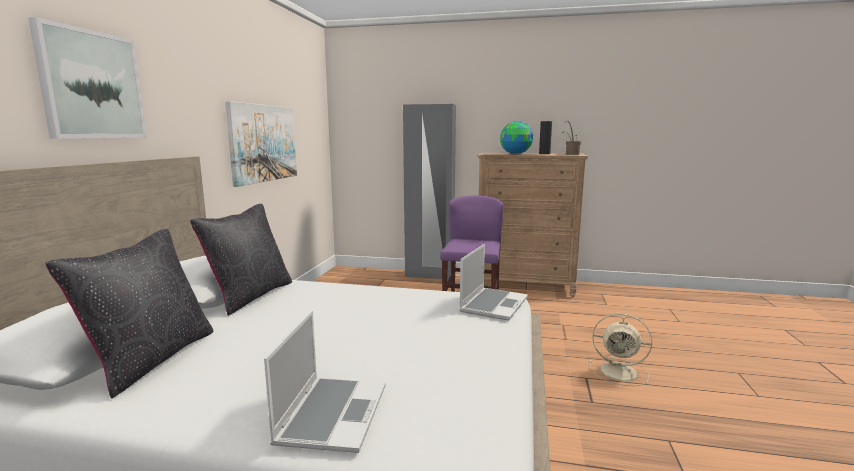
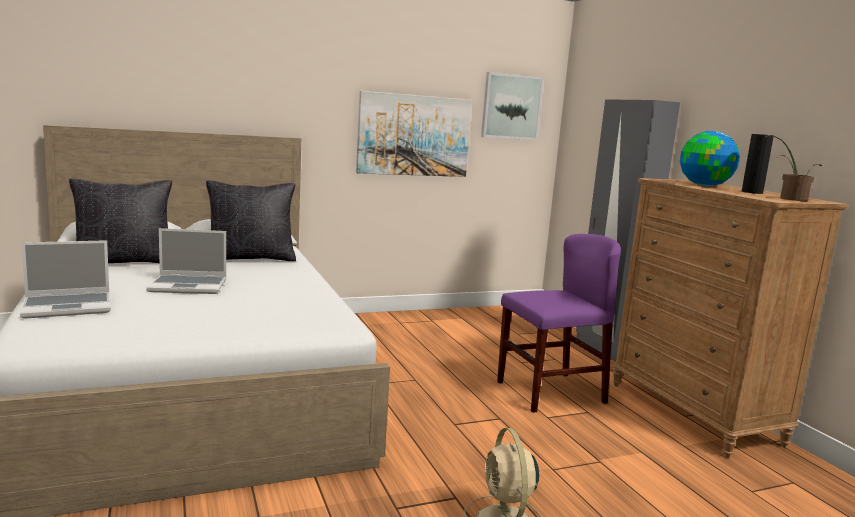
camera: 55 degrees right, 0 degrees up
(91, 85) = (213, 77): picture -> picture (511, 107)
(493, 304) = (322, 324): laptop -> laptop (189, 286)

